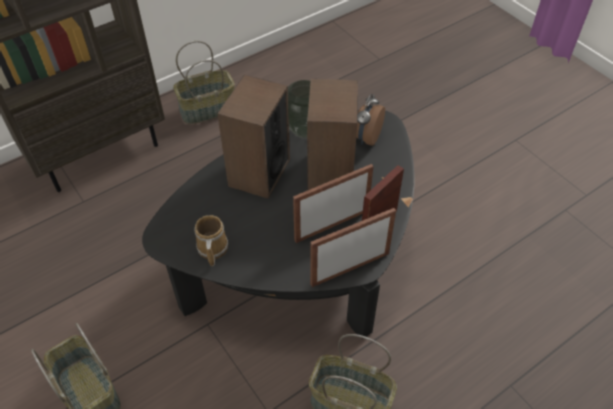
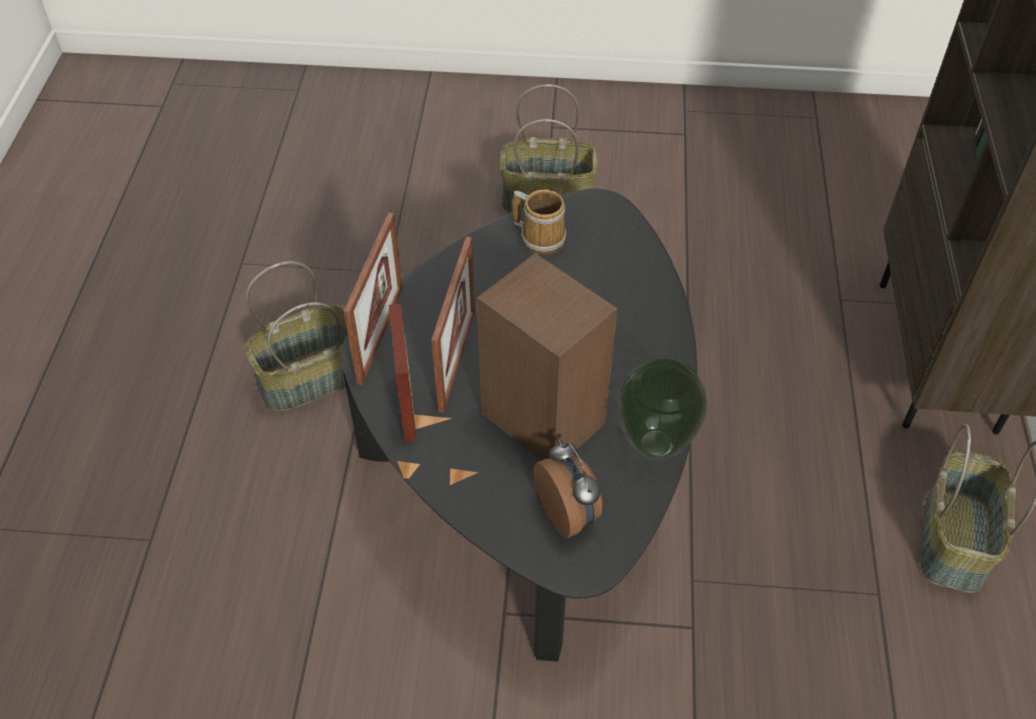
camera: 130 degrees right, 0 degrees up
(259, 172) = (621, 344): speaker -> none

